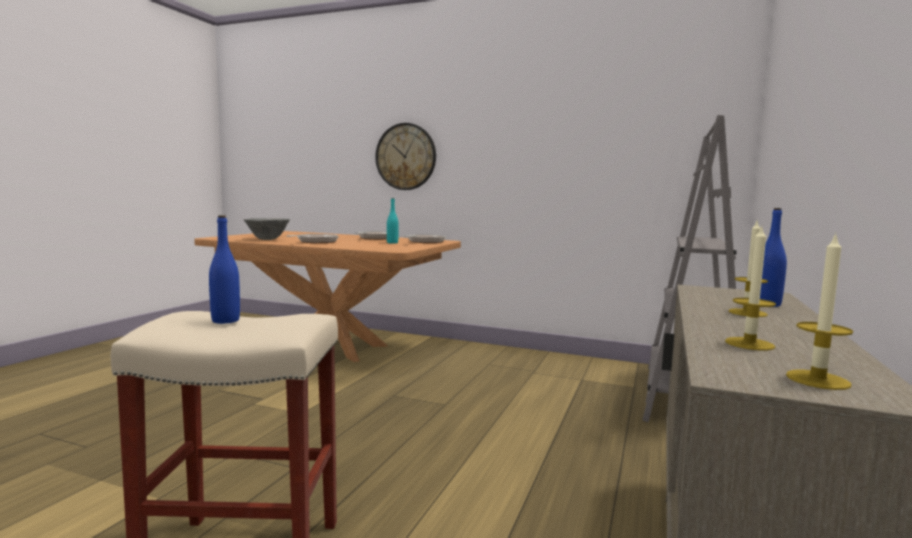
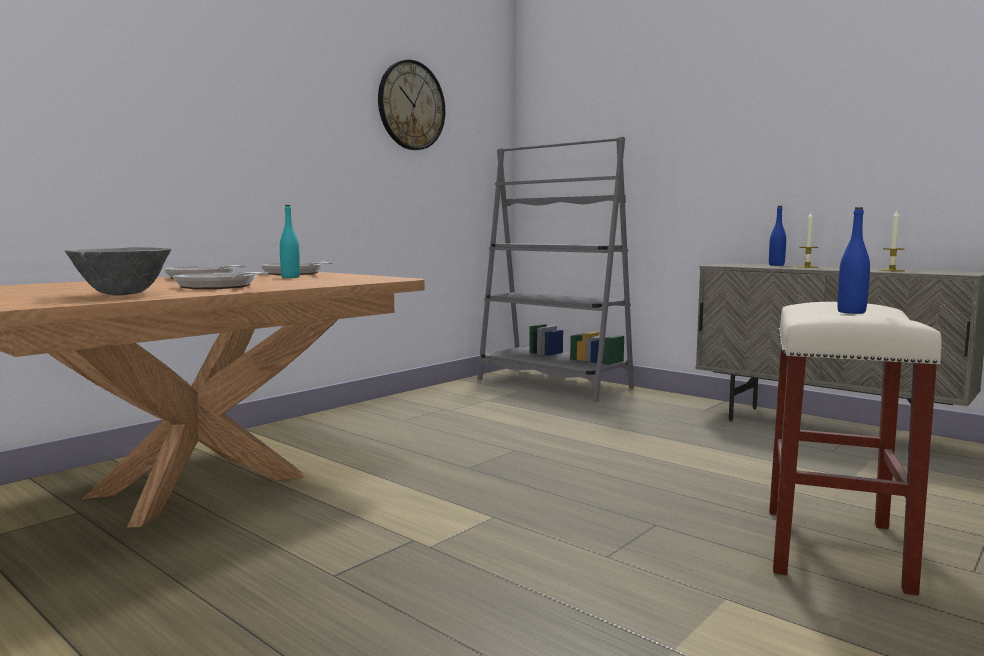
camera: 70 degrees left, 0 degrees up
(406, 156) = (177, 135): wall clock -> wall clock (411, 105)
(817, 380) = (953, 271): candle -> none

